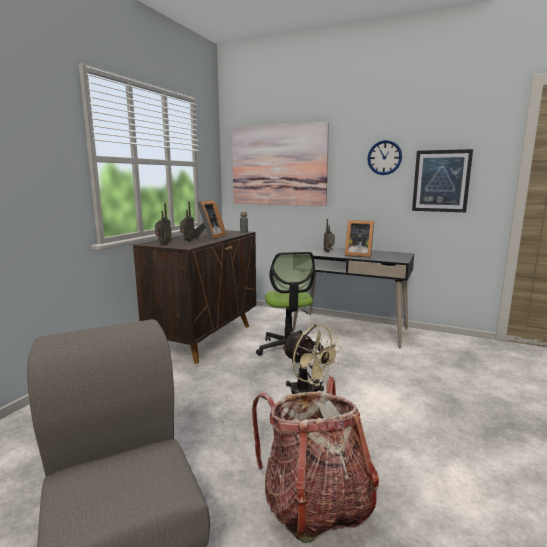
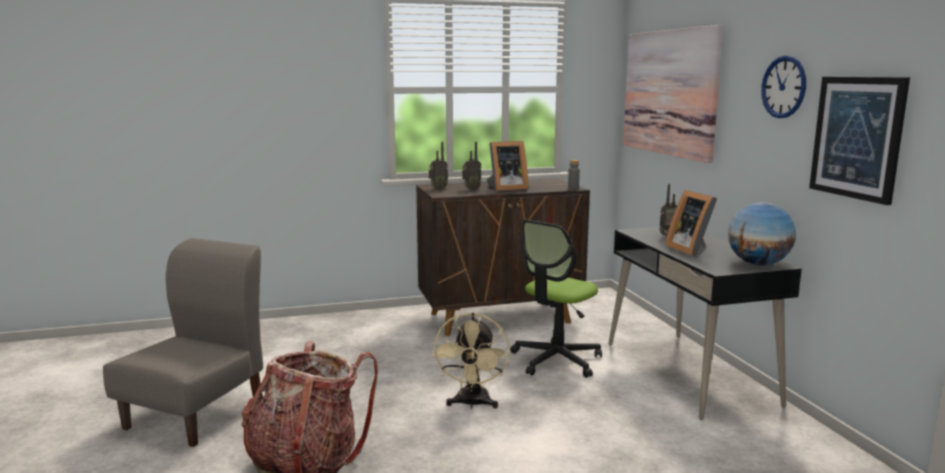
camera: 50 degrees right, 0 degrees up
(399, 255) = (758, 264): none -> globe

